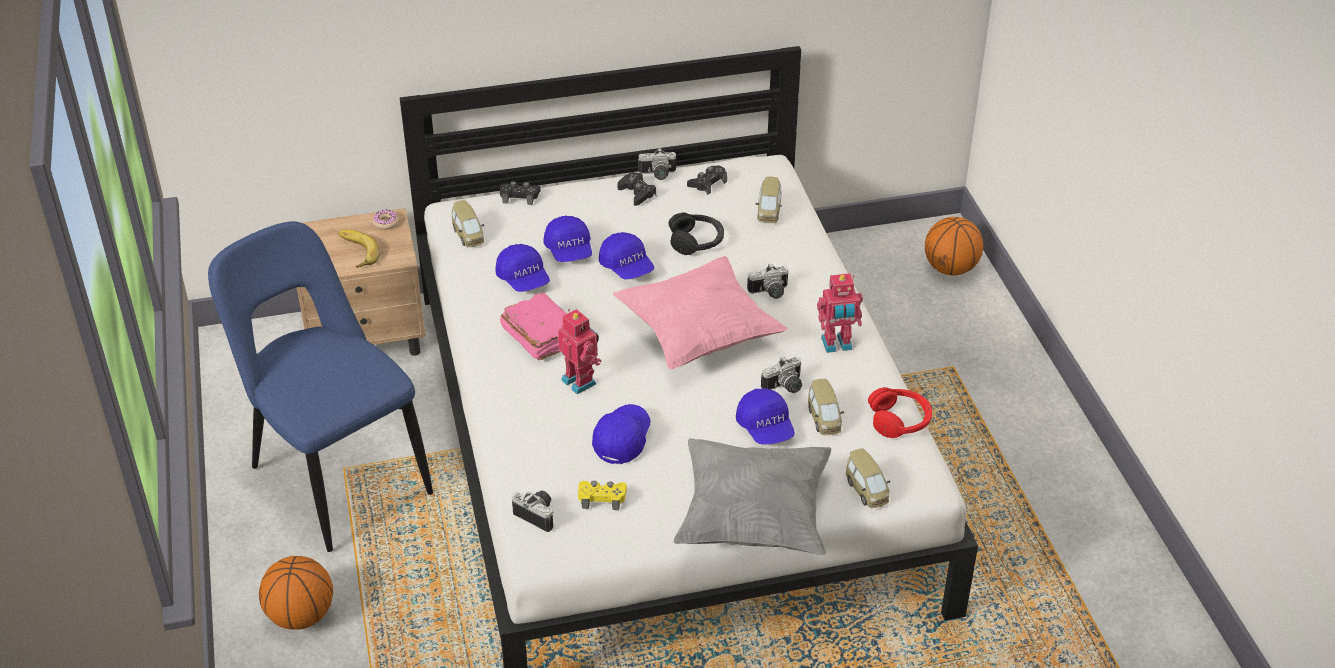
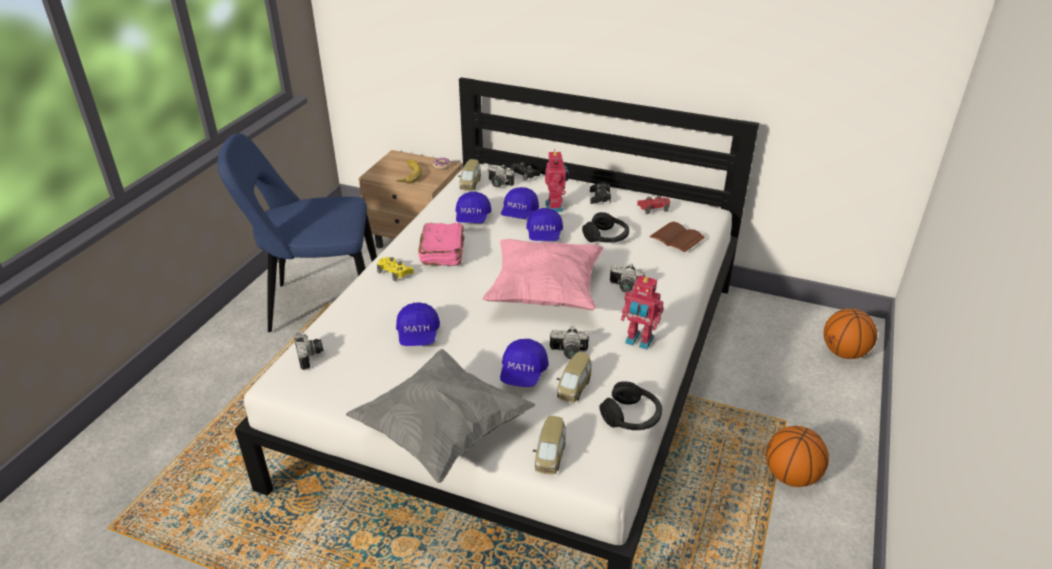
camera: 35 degrees right, 5 degrees down
(301, 616) = (215, 372): basketball -> basketball (791, 476)
(336, 476) = (320, 305): blue chair -> blue chair turned 90 degrees counterclockwise
(581, 381) = (436, 288): toy robot -> toy robot (556, 207)
(602, 498) = (361, 365): yellow game controller -> yellow game controller (395, 272)
(622, 440) = (418, 335): blue cap -> blue cap turned 120 degrees clockwise
(657, 175) = (625, 192): camera -> camera (498, 184)
(707, 183) = (653, 208): black game controller -> red game controller
(768, 211) = (678, 238): toy car -> brown book
(899, 420) = (631, 416): red headphones -> black headphones

